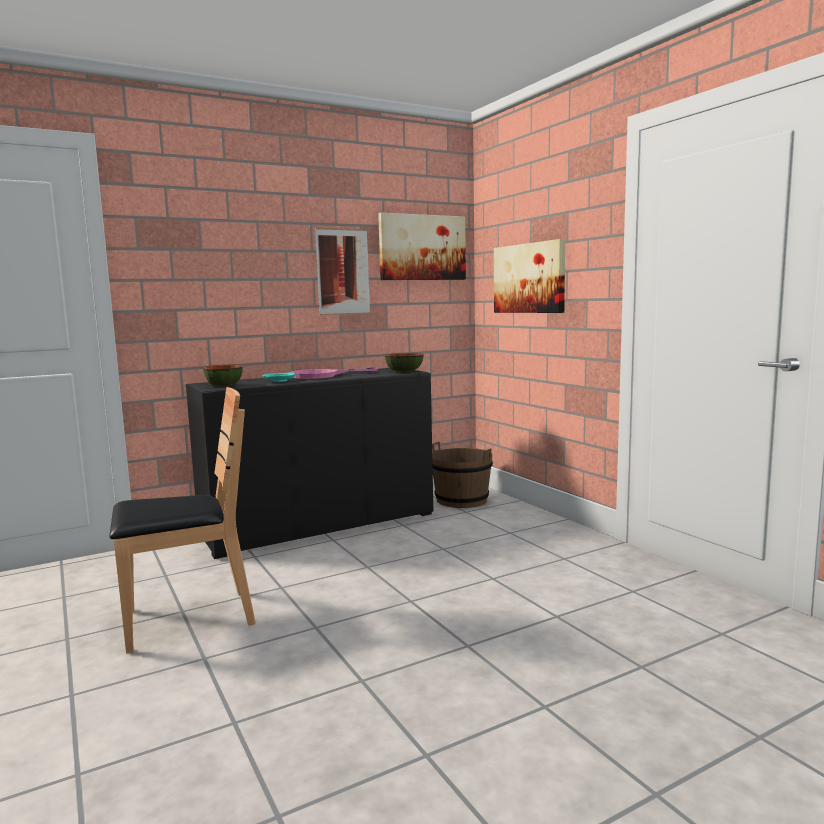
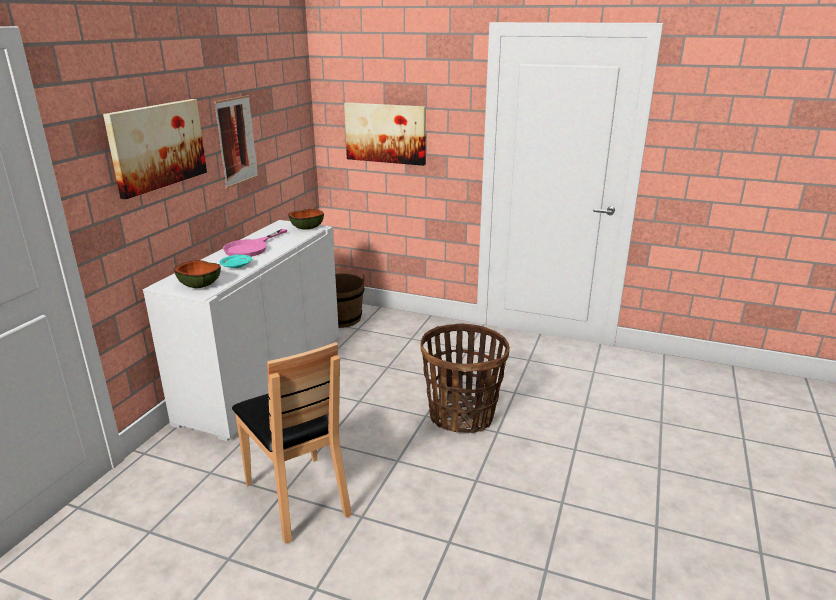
camera: 40 degrees left, 15 degrees up
(188, 619) = (298, 497): brown chair -> brown chair turned 120 degrees clockwise
(319, 525) = (264, 377): black cabinet -> white cabinet
(422, 247) = (283, 104): picture -> picture (157, 146)
(451, 615) = (462, 416): none -> basket

